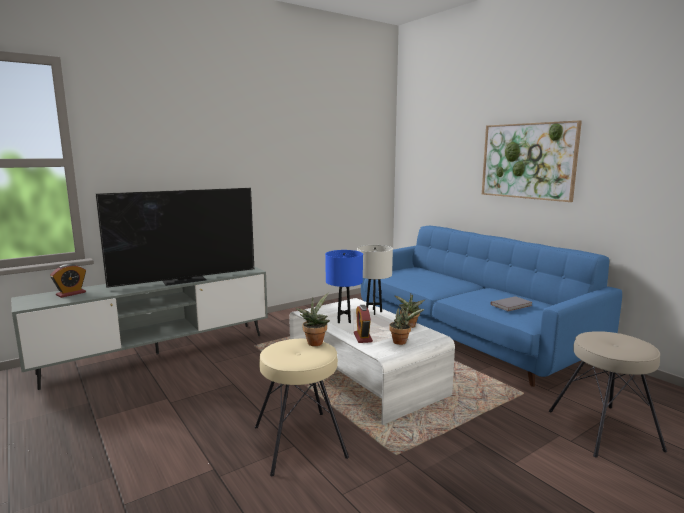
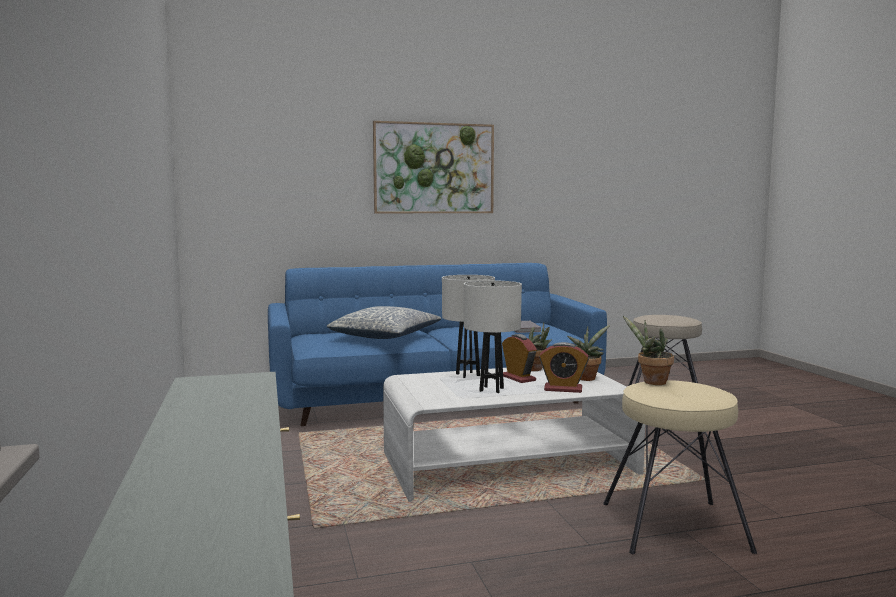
camera: 70 degrees left, 5 degrees down
(71, 293) = (168, 554): alarm clock -> alarm clock (518, 378)
(185, 280) = (239, 422): television -> none
(343, 321) = (491, 389): blue table lamp -> white table lamp
(424, 280) = (385, 337): none -> pillow

